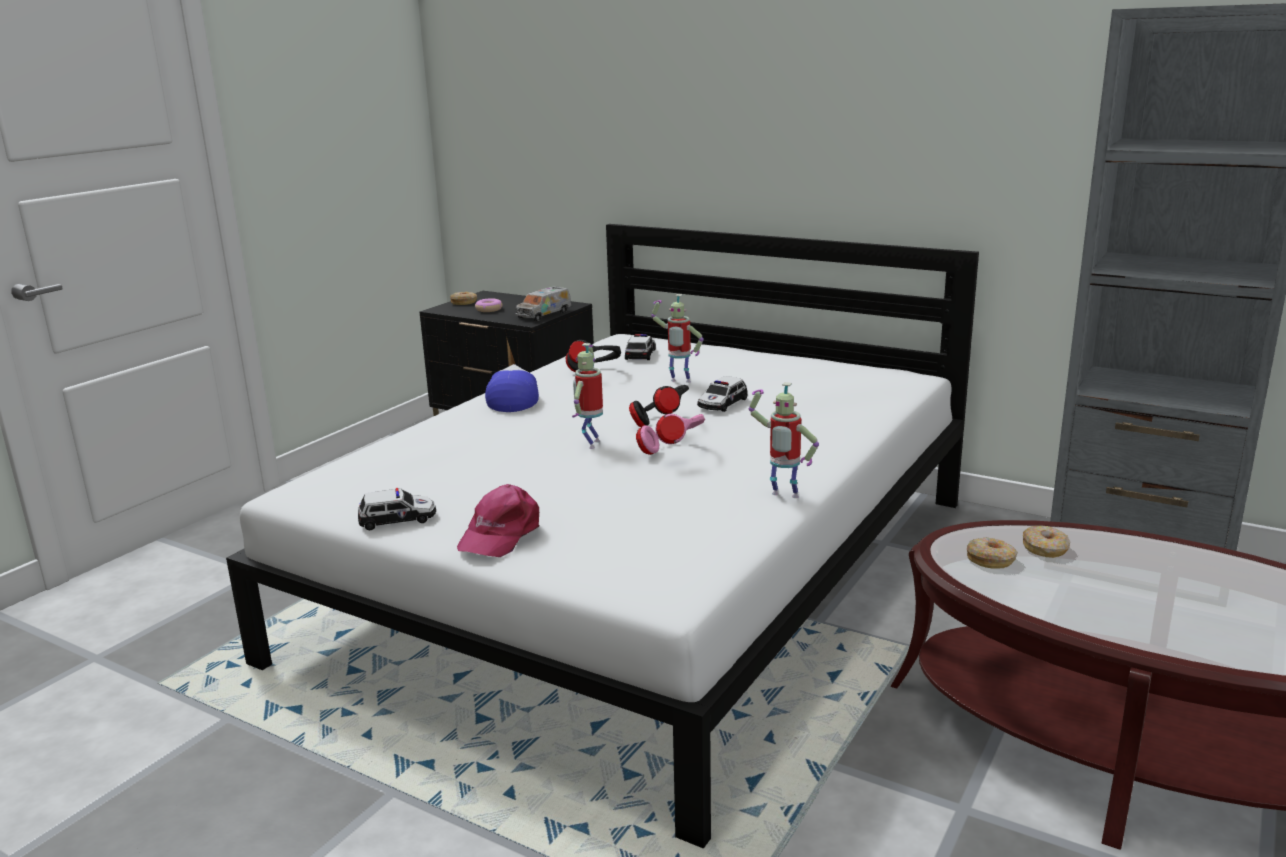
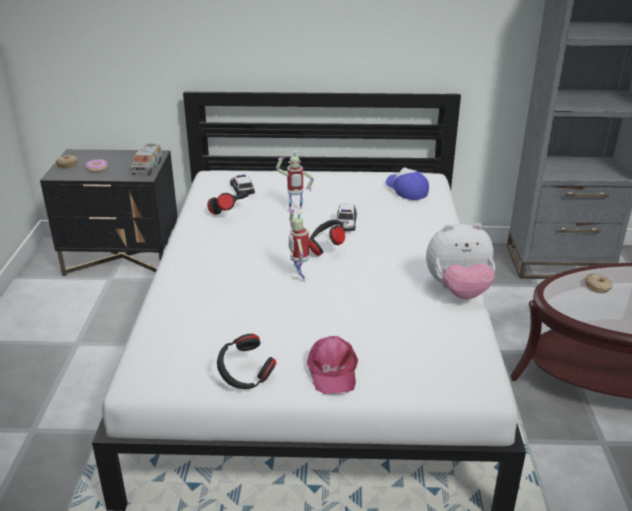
camera: 30 degrees left, 10 degrees up
(398, 519) = (245, 378): toy car -> black headphones
(514, 399) = (200, 249): cap -> cap (406, 189)
(673, 452) = (360, 271): pink headphones -> none
(783, 496) = (458, 291): toy robot -> plush toy
(991, 560) = (582, 302): donut -> none

